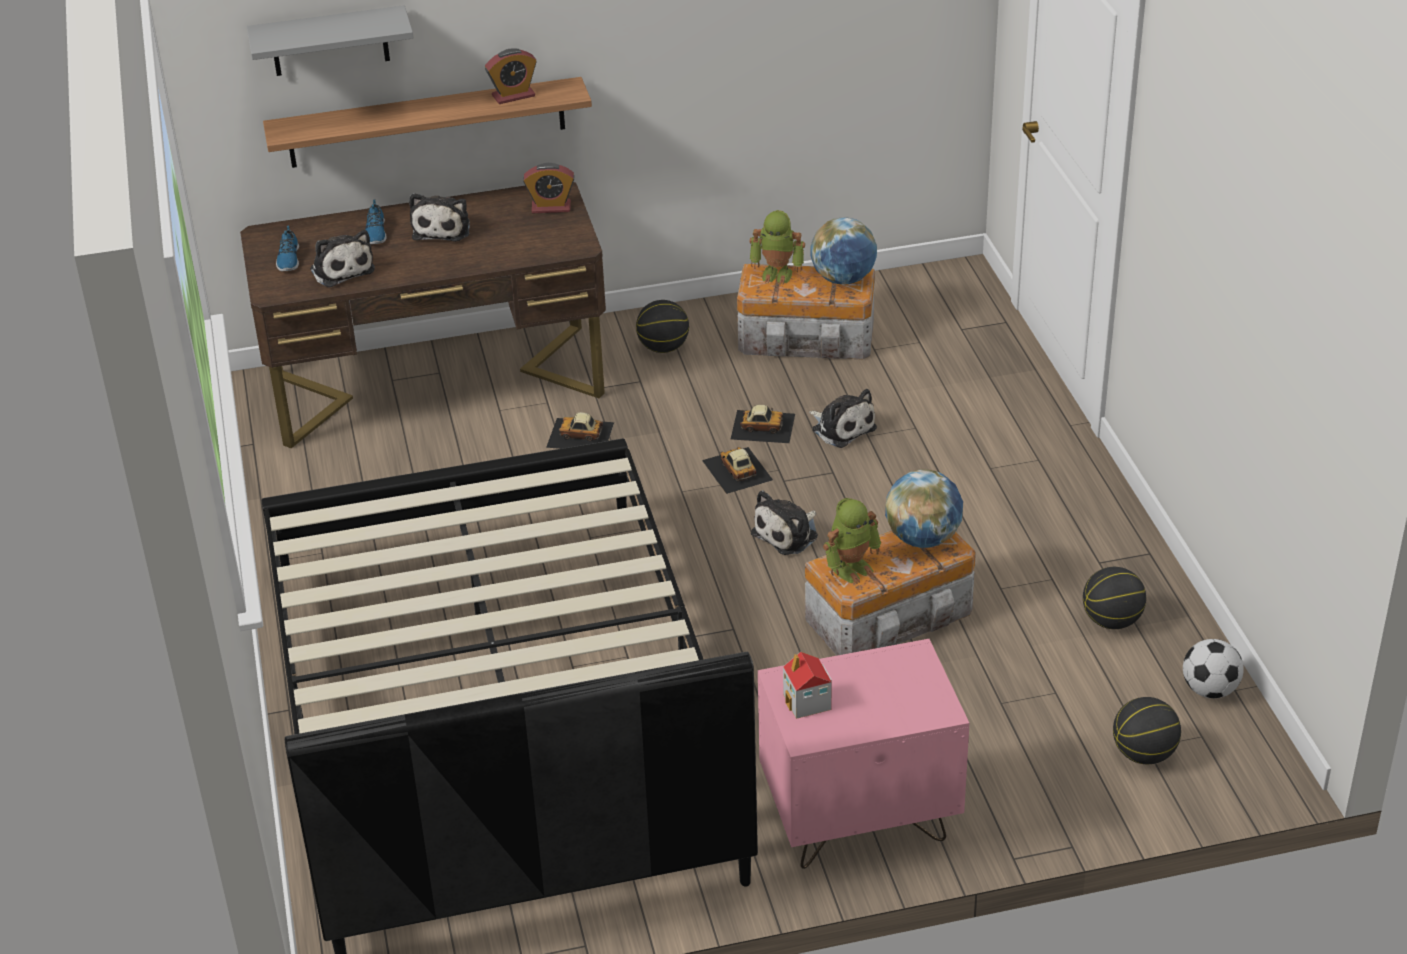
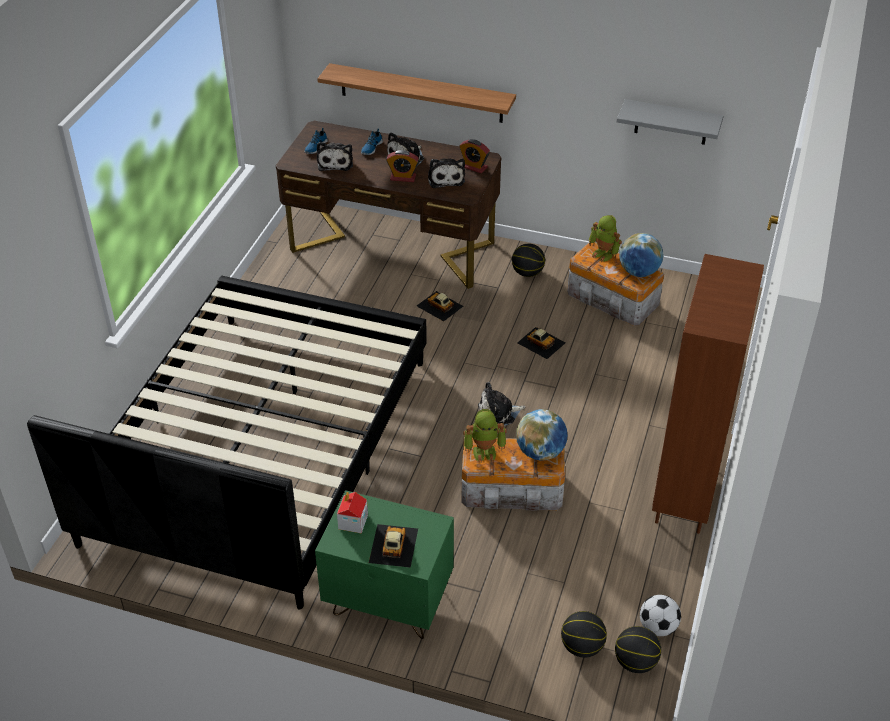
camera: 30 degrees right, 5 degrees up
(329, 41) = (370, 28): grey shelf -> grey shelf (671, 122)
(513, 96) = (468, 93): alarm clock -> alarm clock (403, 177)
(737, 470) = (504, 363): toy car -> toy car (393, 545)
(842, 428) = (584, 362): plush toy -> plush toy (445, 178)
(859, 821) = (388, 603): pink nightstand -> green nightstand
(1108, 529) = (686, 495): none -> brown bookcase
(1112, 621) = (637, 554): basketball -> basketball (635, 662)

